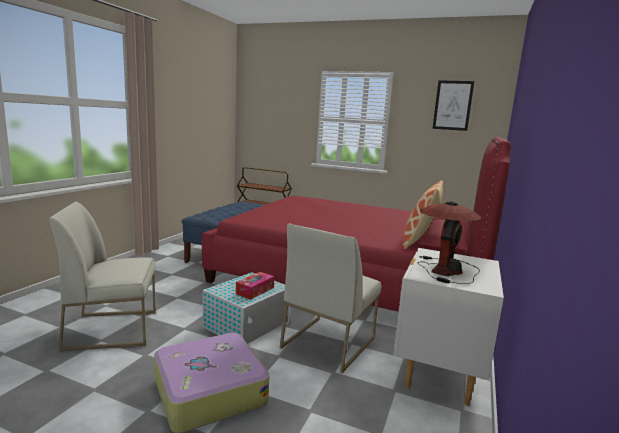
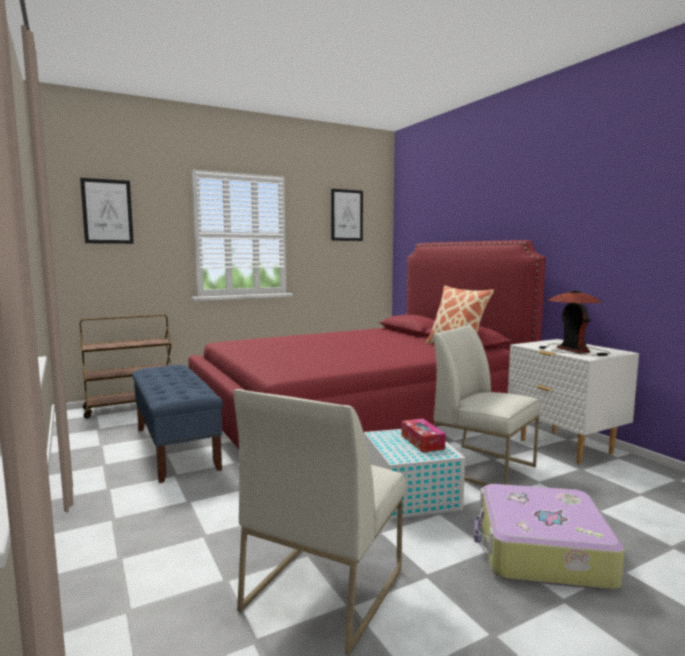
camera: 50 degrees left, 5 degrees down
(269, 101) = (107, 211): none -> picture
(328, 342) = (483, 467): white chair -> white chair turned 150 degrees clockwise

